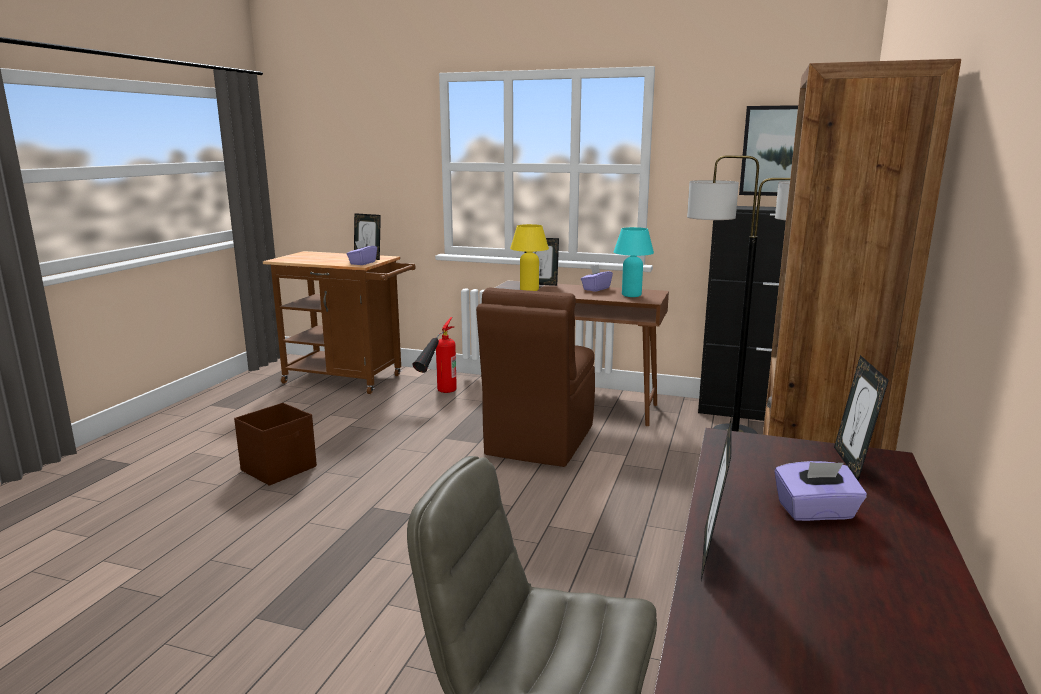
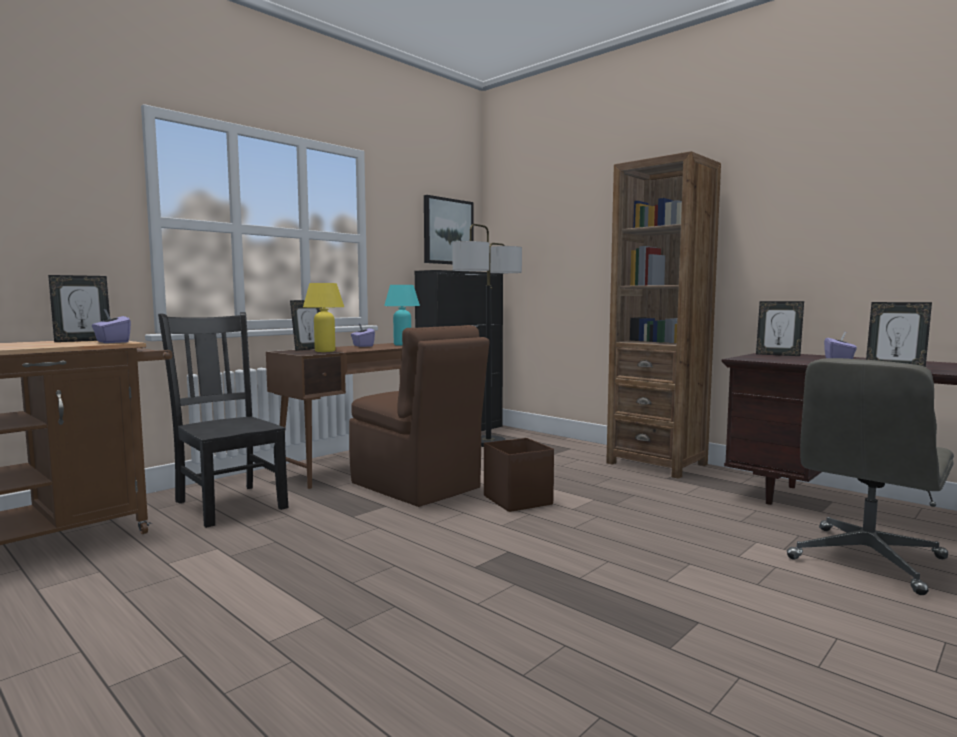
camera: 65 degrees left, 10 degrees down
(280, 468) = (300, 610): brown storage box -> brown storage box (517, 500)
(438, 395) = (229, 503): fire extinguisher -> black chair

